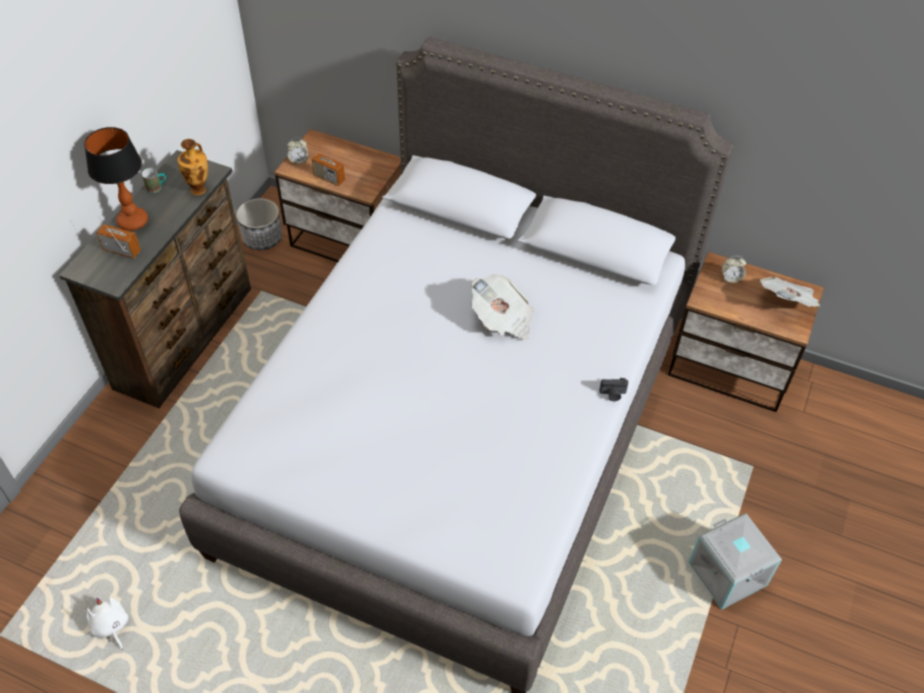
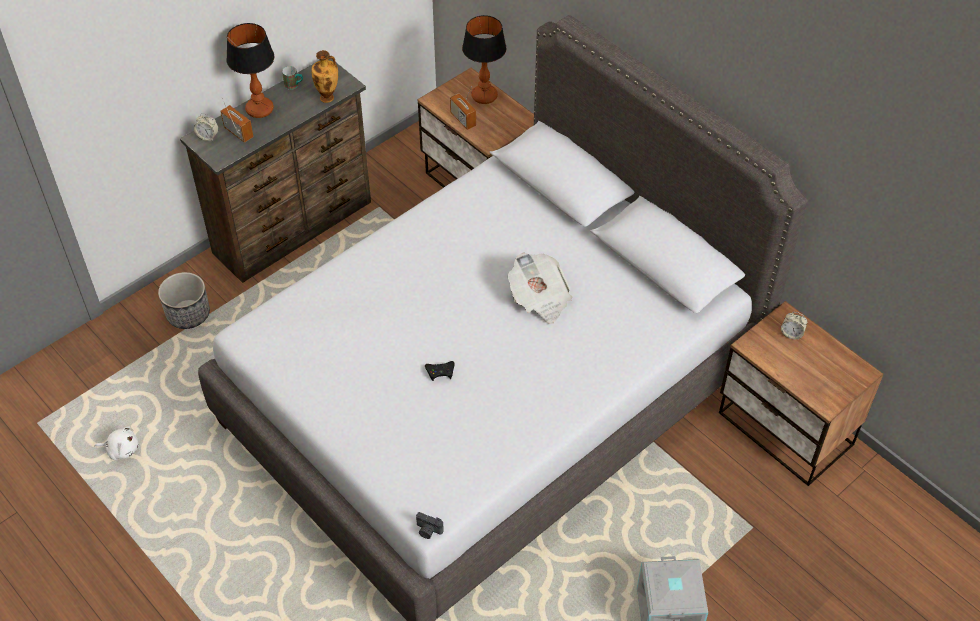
camera: 25 degrees right, 0 degrees up
(111, 627) = (121, 449): white plush toy -> white plush toy turned 105 degrees clockwise
(262, 238) = (404, 158): planter -> planter (188, 314)
(299, 160) = (444, 95): alarm clock -> alarm clock (208, 137)
(338, 151) = (484, 97): none -> table lamp
(448, 422) = (440, 372): none -> black game controller
(613, 394) = (601, 399): camera -> camera (428, 531)
(787, 302) = (835, 375): newspaper -> none

